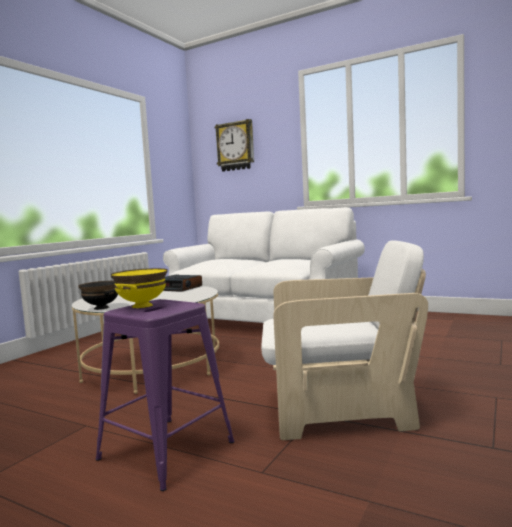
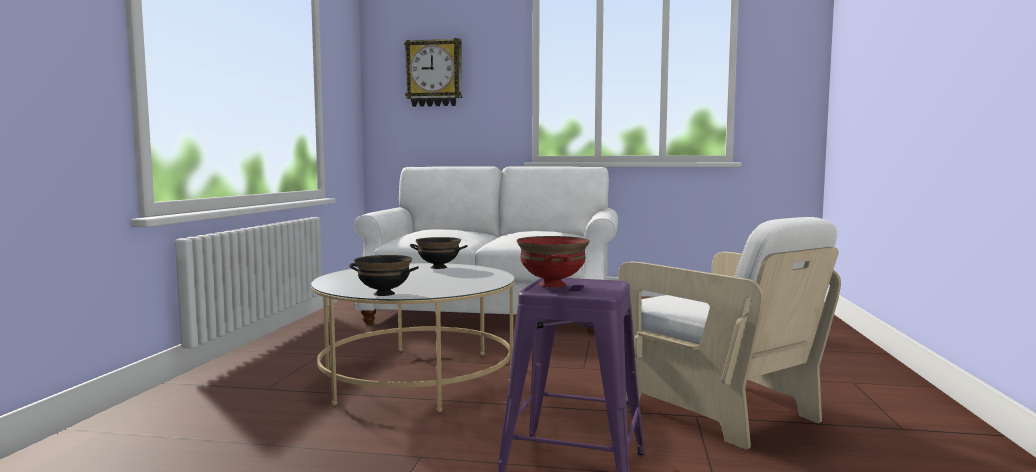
camera: 20 degrees left, 0 degrees up
(141, 306) = (551, 284): yellow bowl -> red bowl
(180, 288) = (439, 267): alarm clock -> black bowl
(339, 410) = (717, 408): white armchair -> white armchair turned 75 degrees clockwise

